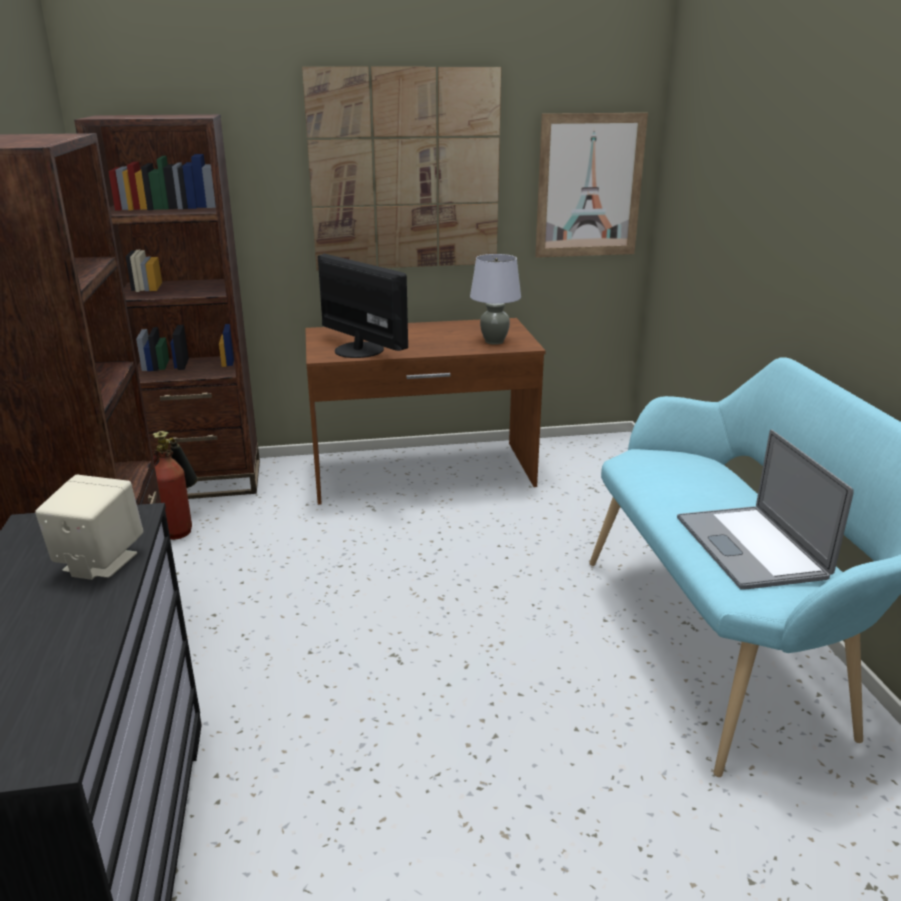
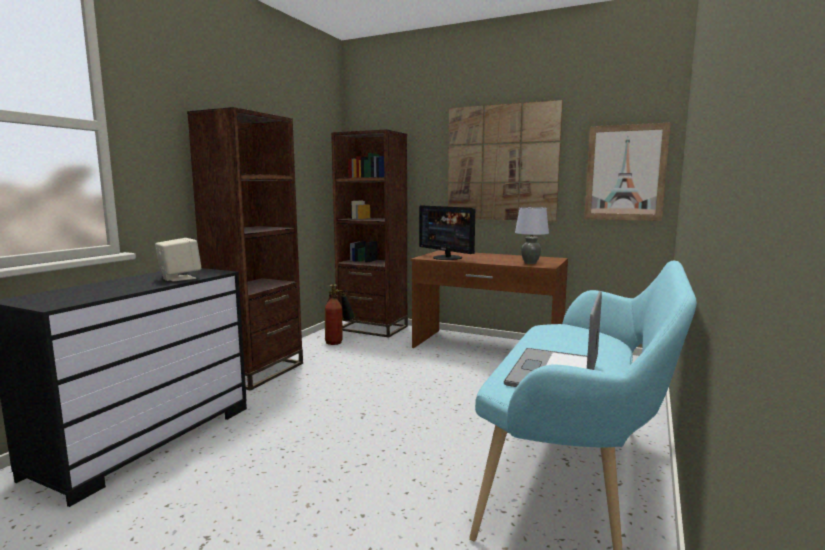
camera: 35 degrees right, 15 degrees down
(360, 349) = (447, 258): monitor -> monitor turned 150 degrees clockwise

